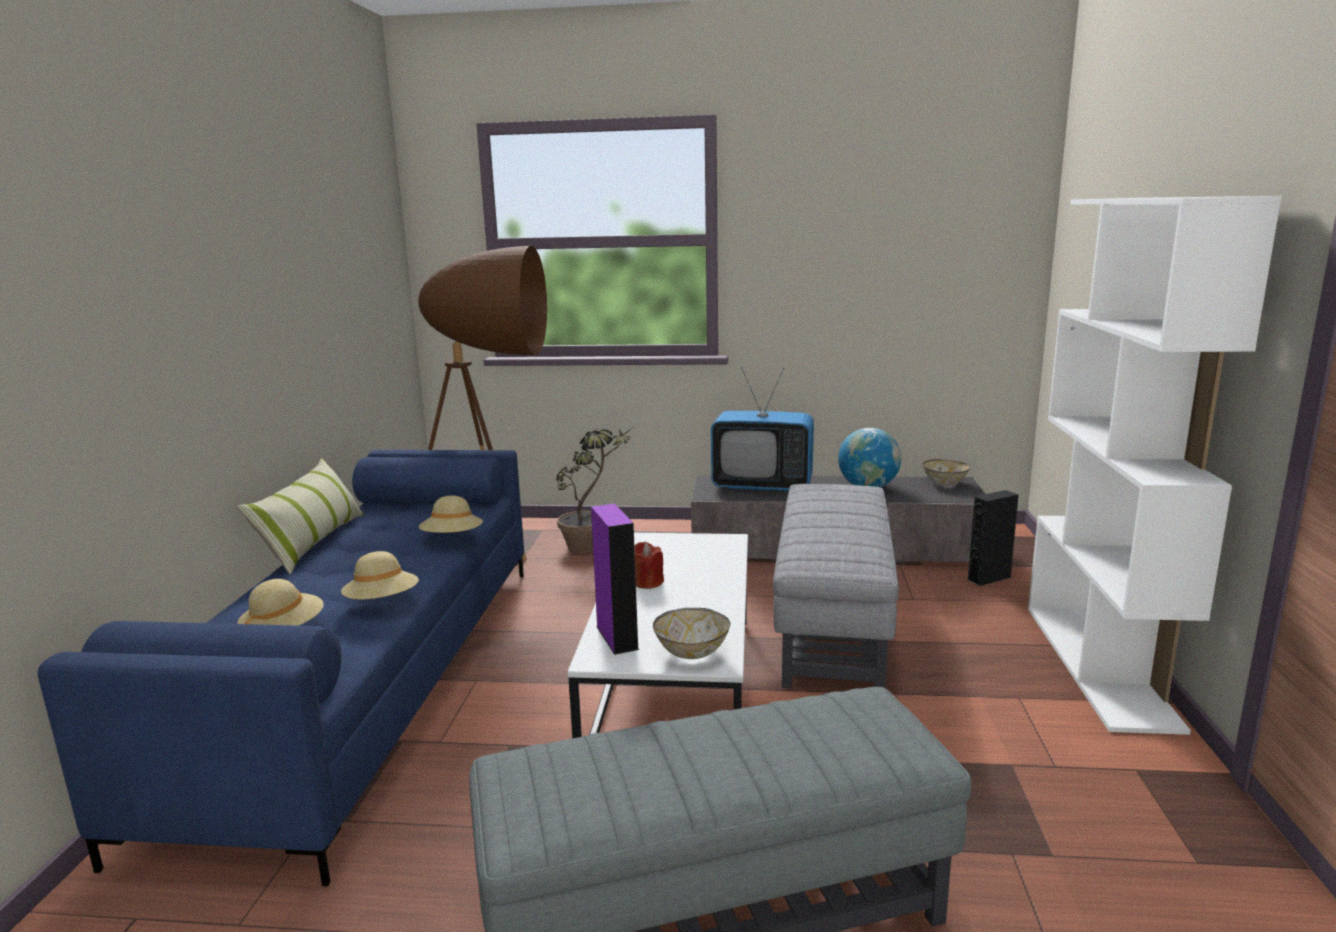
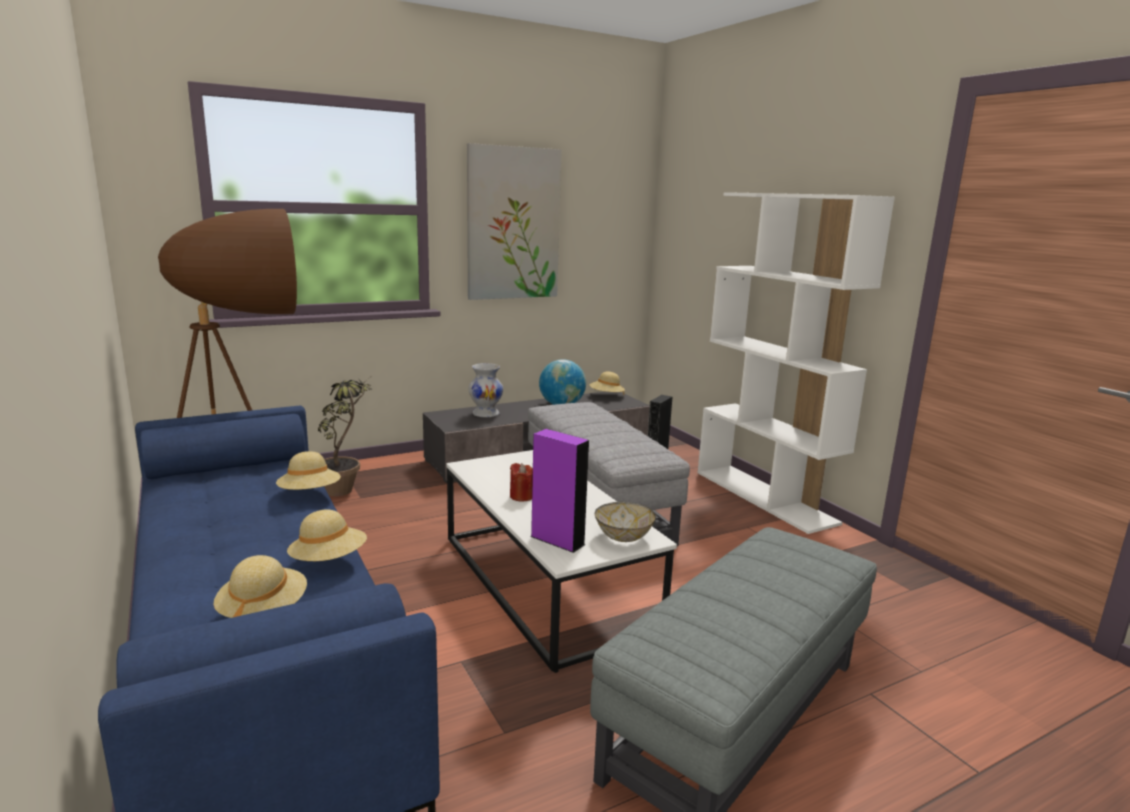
camera: 35 degrees left, 0 degrees up
(313, 542) = (153, 525): pillow -> none
(762, 486) = (486, 414): television -> white vase
(829, 252) = (513, 224): none -> picture
(945, 483) = (606, 396): bowl -> beige hat

